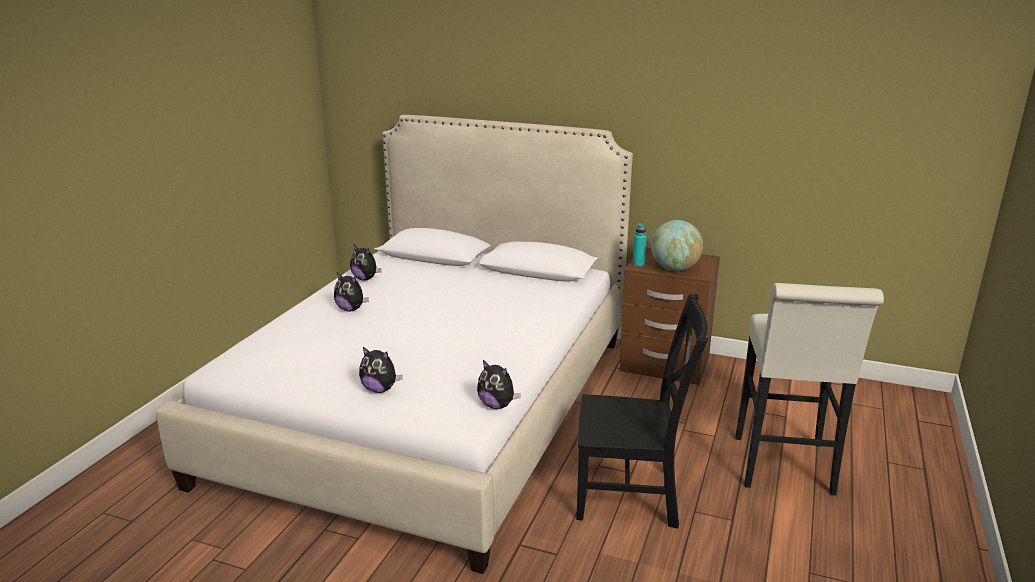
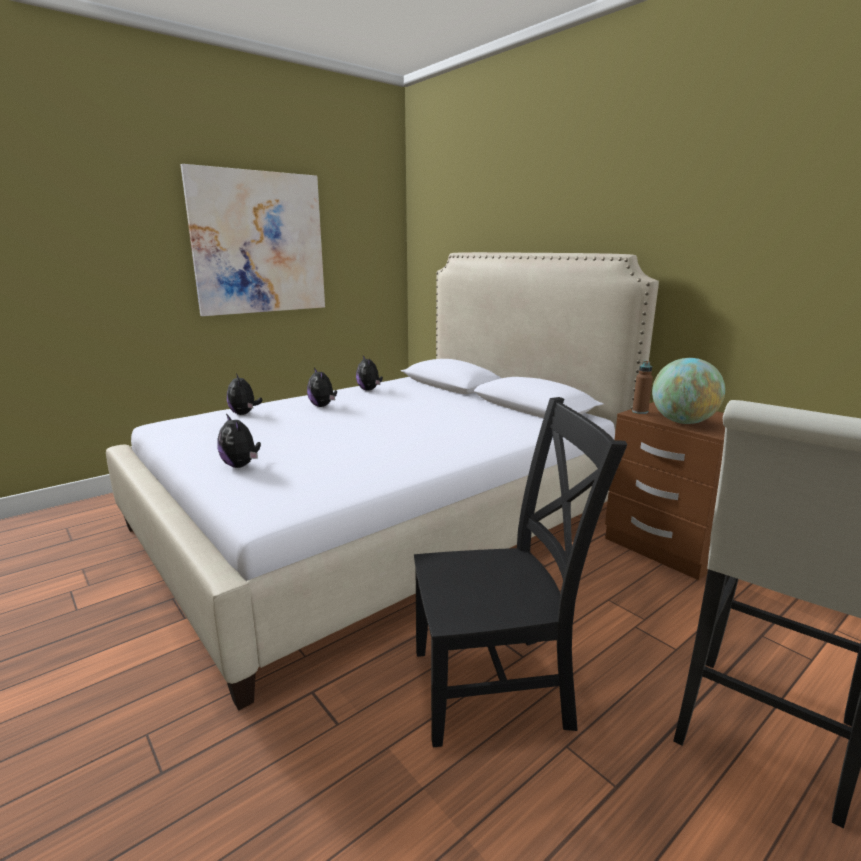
camera: 30 degrees right, 5 degrees down
(199, 132) = (259, 243): none -> picture
(497, 405) = (319, 507): plush toy -> plush toy (244, 414)
(632, 496) = (498, 687): black chair -> black chair turned 45 degrees counterclockwise
(638, 264) = (640, 412): turquoise bottle -> brown bottle

